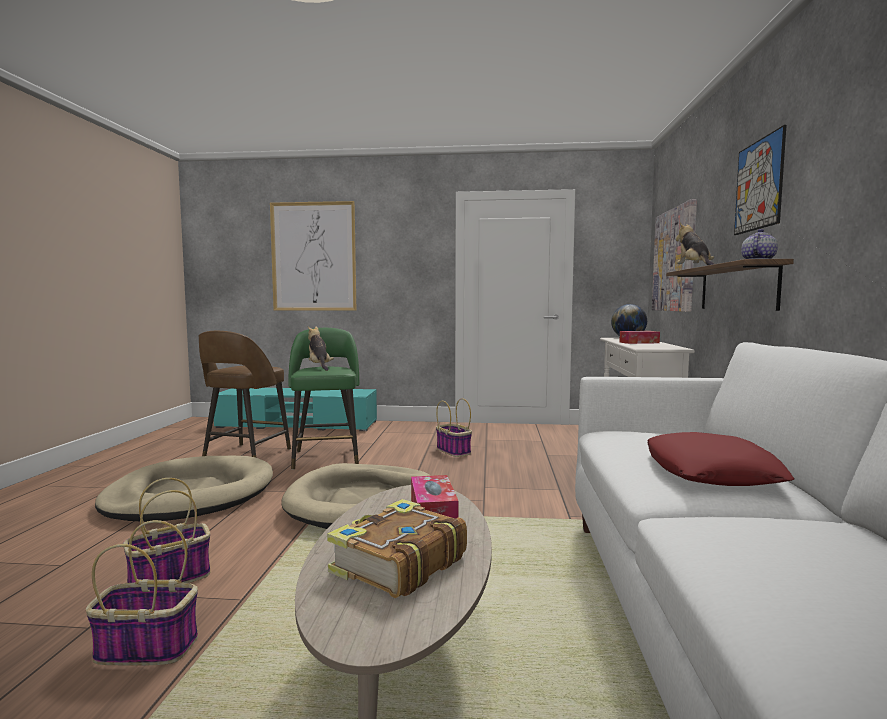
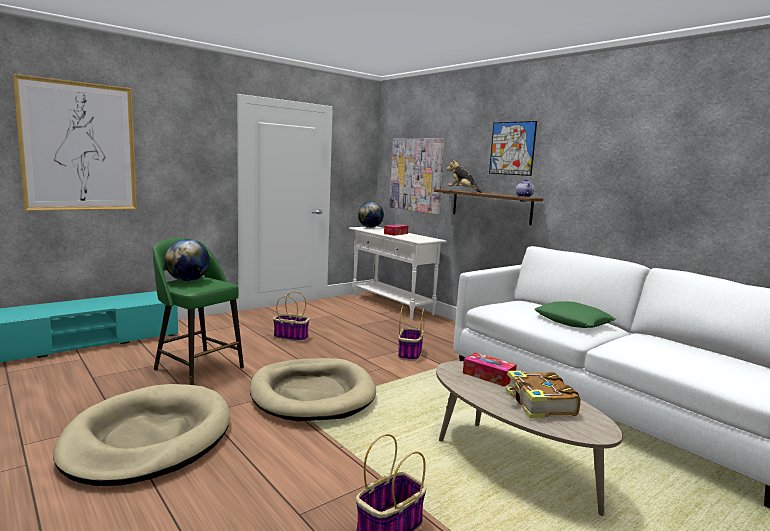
camera: 45 degrees left, 5 degrees up
(169, 579) = (302, 494): basket -> basket (410, 354)
(245, 455) = (105, 388): brown stool -> none
(319, 367) = (187, 280): plush toy -> globe
(711, 472) = (573, 321): red pillow -> green pillow

